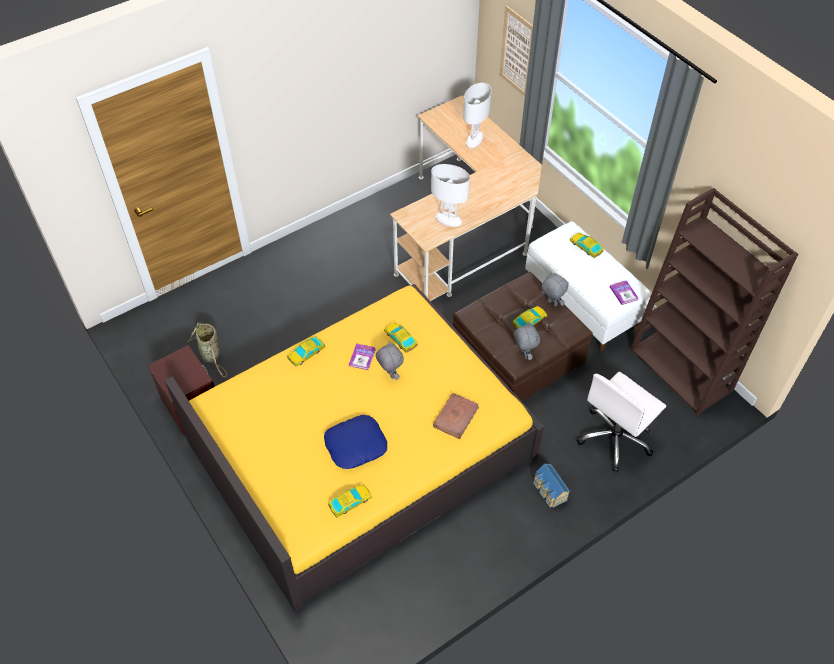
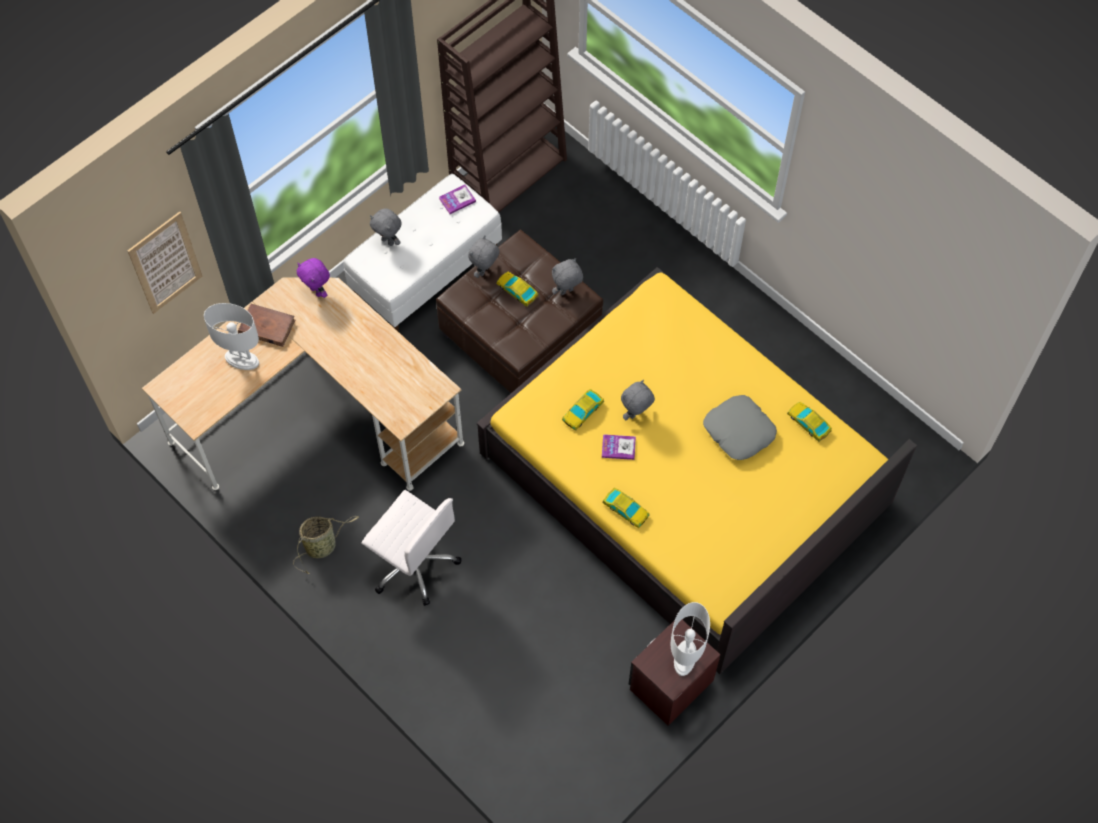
camera: 100 degrees left, 10 degrees up
(211, 356) = (587, 684): basket -> basket (323, 546)
(355, 445) = (738, 431): blue pillow -> grey pillow
(448, 220) = (402, 371): white table lamp -> white table lamp (685, 658)
(456, 417) = (680, 339): brown book -> brown book (266, 327)
(526, 181) = (317, 291): none -> purple plush toy
(549, 491) = (693, 288): toy house -> none
(585, 247) = (388, 241): toy car -> grey plush toy
(615, 438) = (613, 232): white office chair -> white office chair (414, 563)

